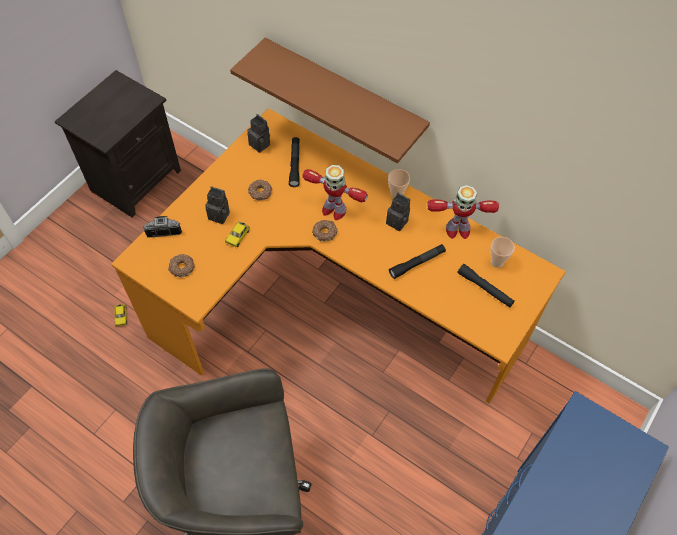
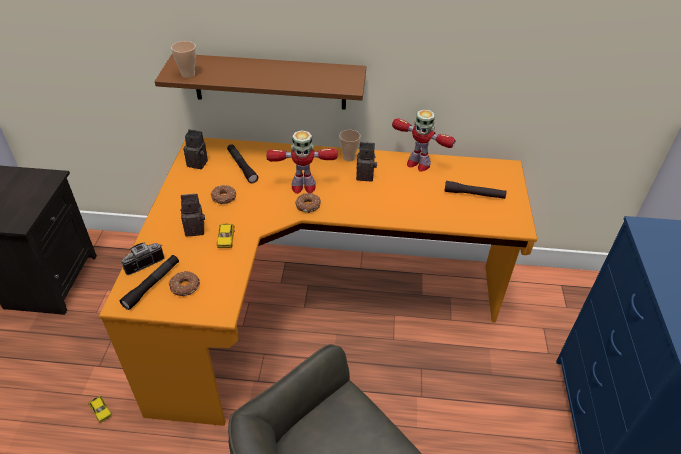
camera: 30 degrees left, 15 degrees down
(417, 263) = (405, 198): black flashlight -> black flashlight (152, 285)
(457, 230) = (418, 164): toy robot -> toy robot turned 60 degrees clockwise
(497, 262) = (467, 173): cup -> cup (188, 74)

